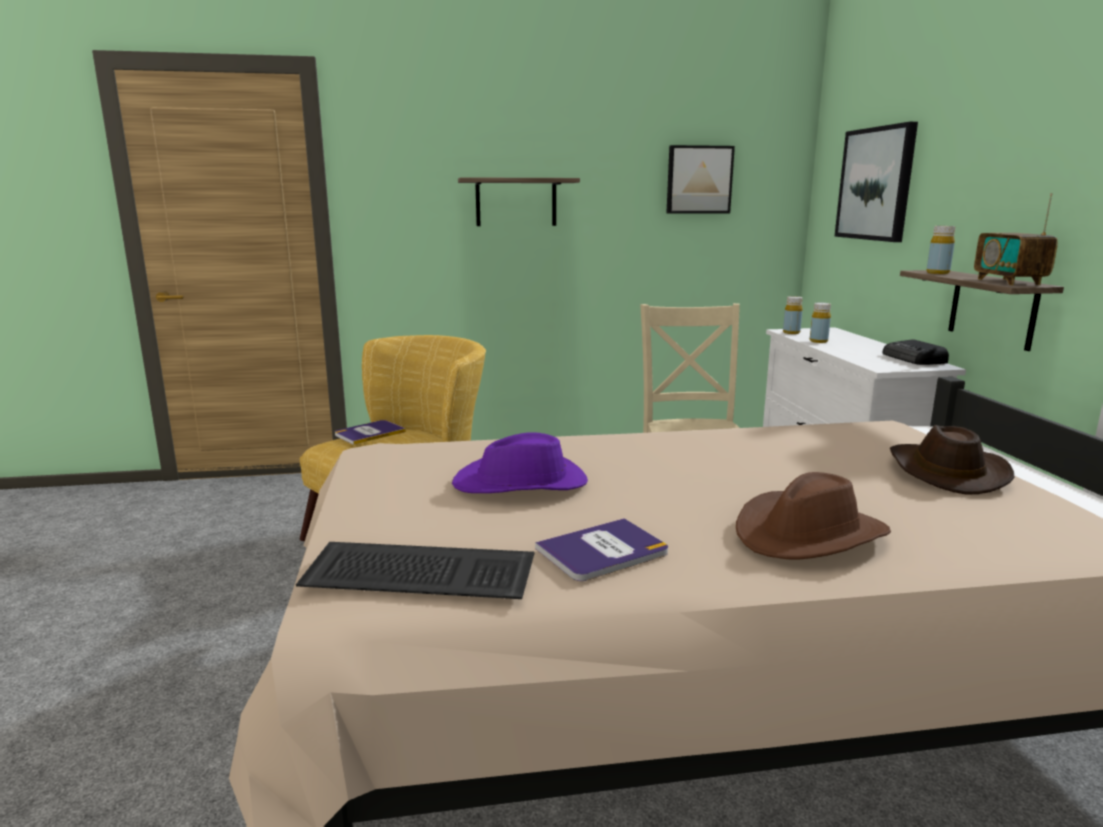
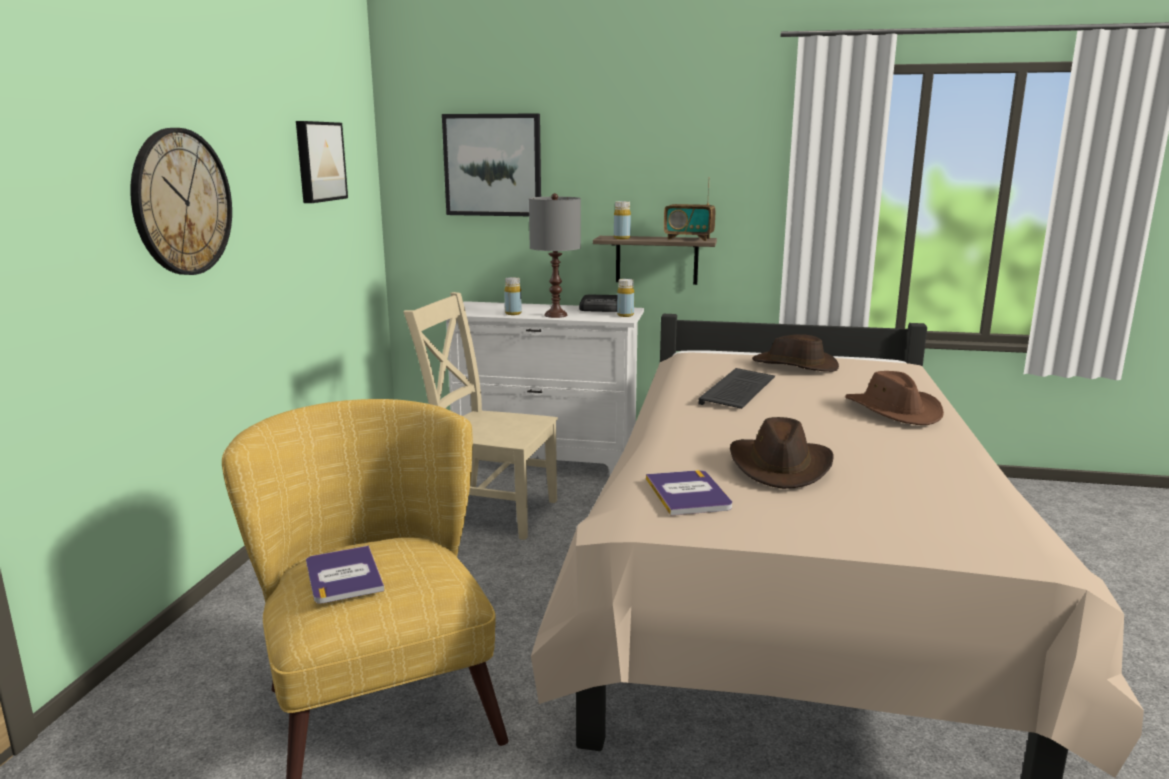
camera: 70 degrees left, 0 degrees up
(416, 577) = (970, 520): keyboard -> keyboard (739, 392)
(516, 202) = (181, 202): shelf -> wall clock
(521, 483) = (780, 466): purple hat -> brown hat
(603, 551) = (922, 460): book -> book (688, 494)
(791, 332) = (468, 312): yellow bottle -> yellow bottle (625, 315)
(843, 350) = (556, 315): none -> grey table lamp

